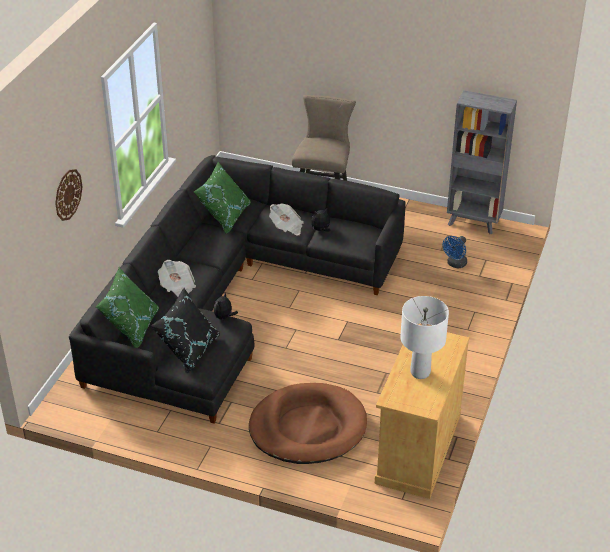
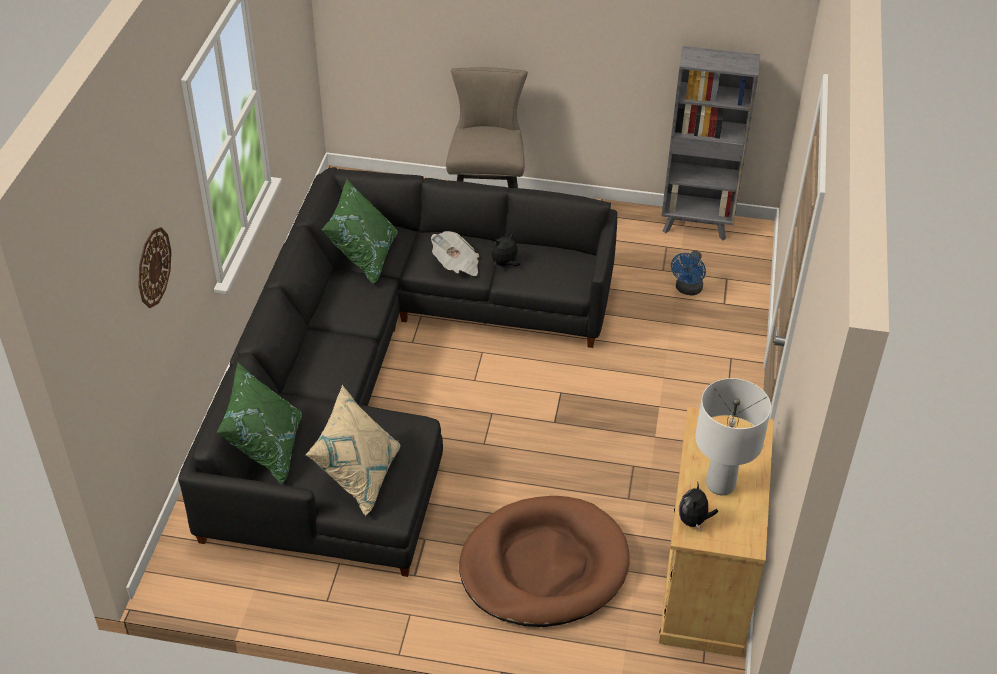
camera: 10 degrees left, 5 degrees up
(177, 287) = (320, 375): newspaper -> none
(188, 350) = (358, 475): black pillow -> beige pillow
(224, 317) = (398, 416): plush toy -> plush toy (694, 520)

